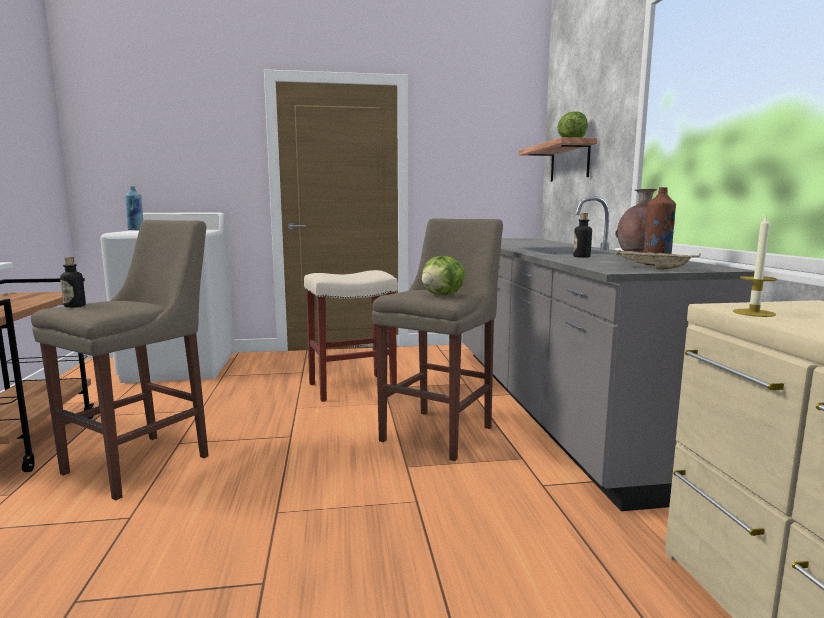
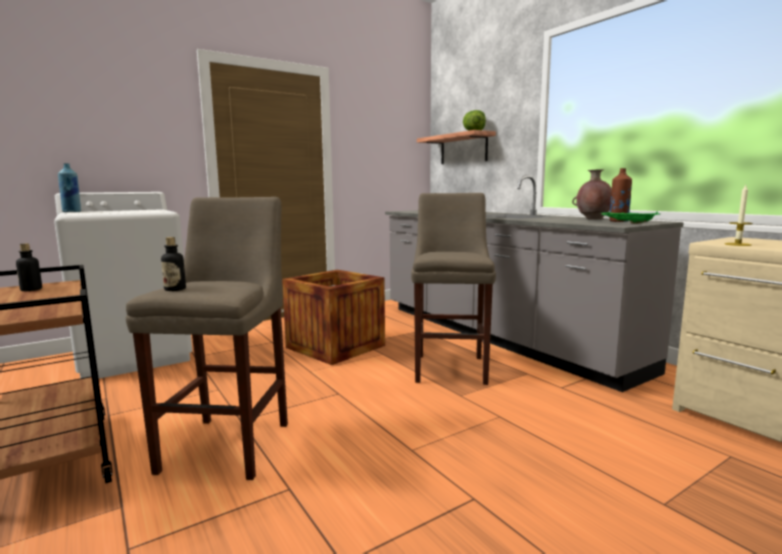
camera: 25 degrees left, 0 degrees up
(353, 387) = (335, 346): beige stool -> crate
(443, 295) = (466, 254): lettuce -> none
(581, 257) = (549, 219): bottle -> bottle (31, 289)
(652, 268) = (628, 223): beige tray -> green tray

